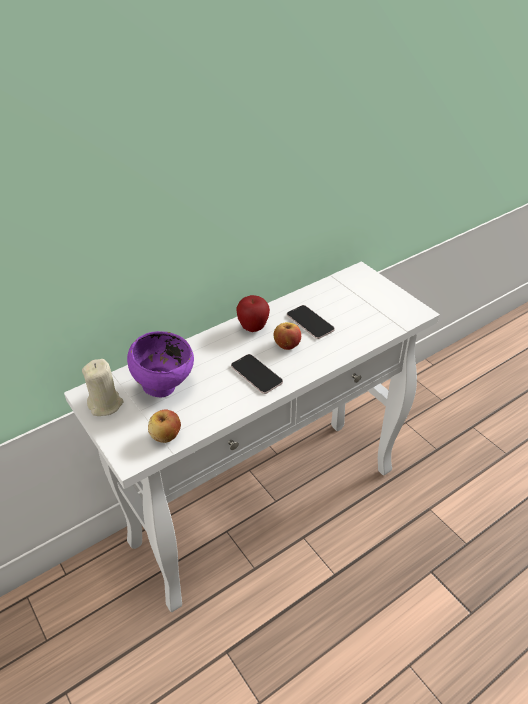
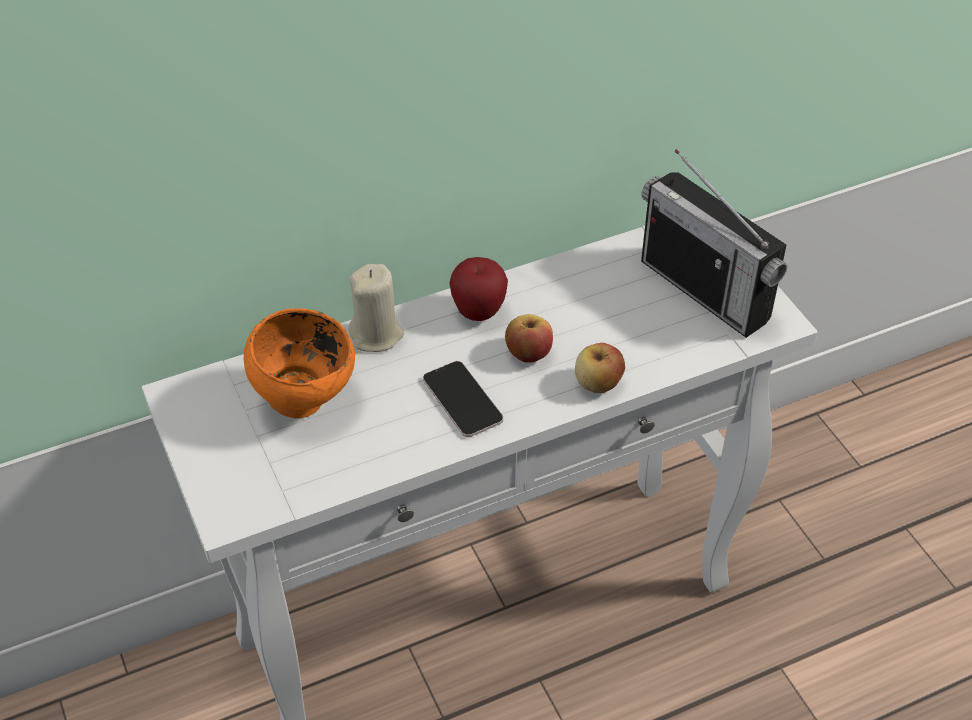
camera: 10 degrees right, 5 degrees up
(106, 404) = (204, 417): beige candle -> beige candle (376, 335)
(164, 387) = (305, 400): purple bowl -> orange bowl
(166, 436) = (289, 486): apple -> apple (598, 383)
(310, 322) = (580, 315): phone -> none
(373, 301) = (704, 290): none -> radio

